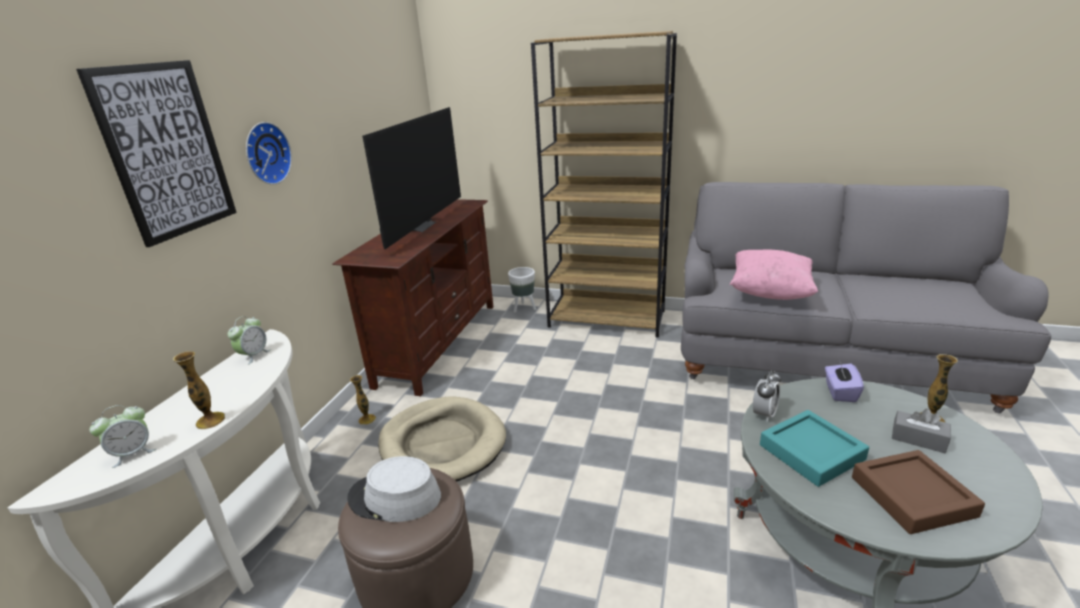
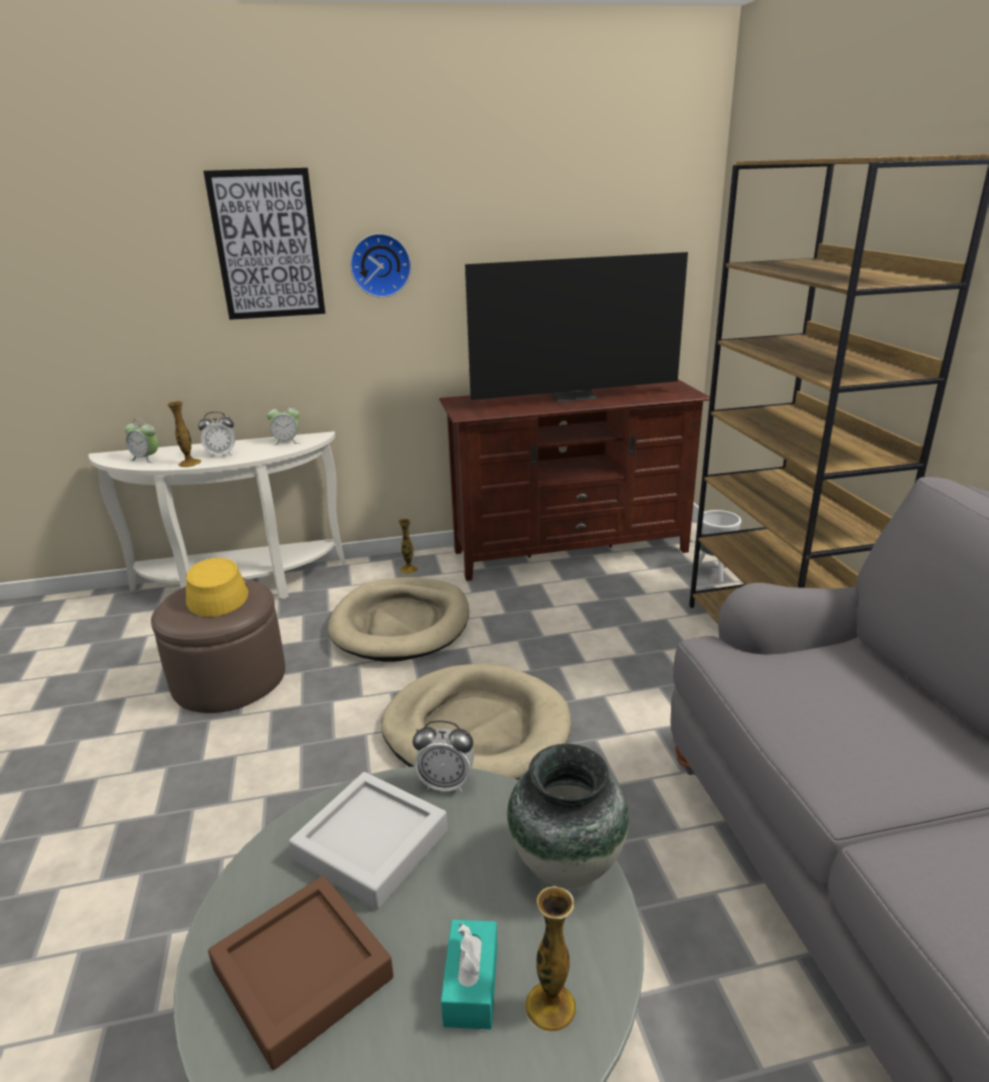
camera: 60 degrees right, 0 degrees up
(221, 397) = (221, 455): none -> alarm clock
(394, 498) = (216, 594): grey hat -> yellow hat
(601, 442) = (476, 729): none -> beige dog bed
(770, 292) = (806, 707): pink pillow -> none
(811, 452) = (371, 845): turquoise tray -> grey tray
(840, 392) = (566, 865): purple tissue box -> vase
(918, 439) = (471, 984): grey tissue box -> turquoise tissue box

